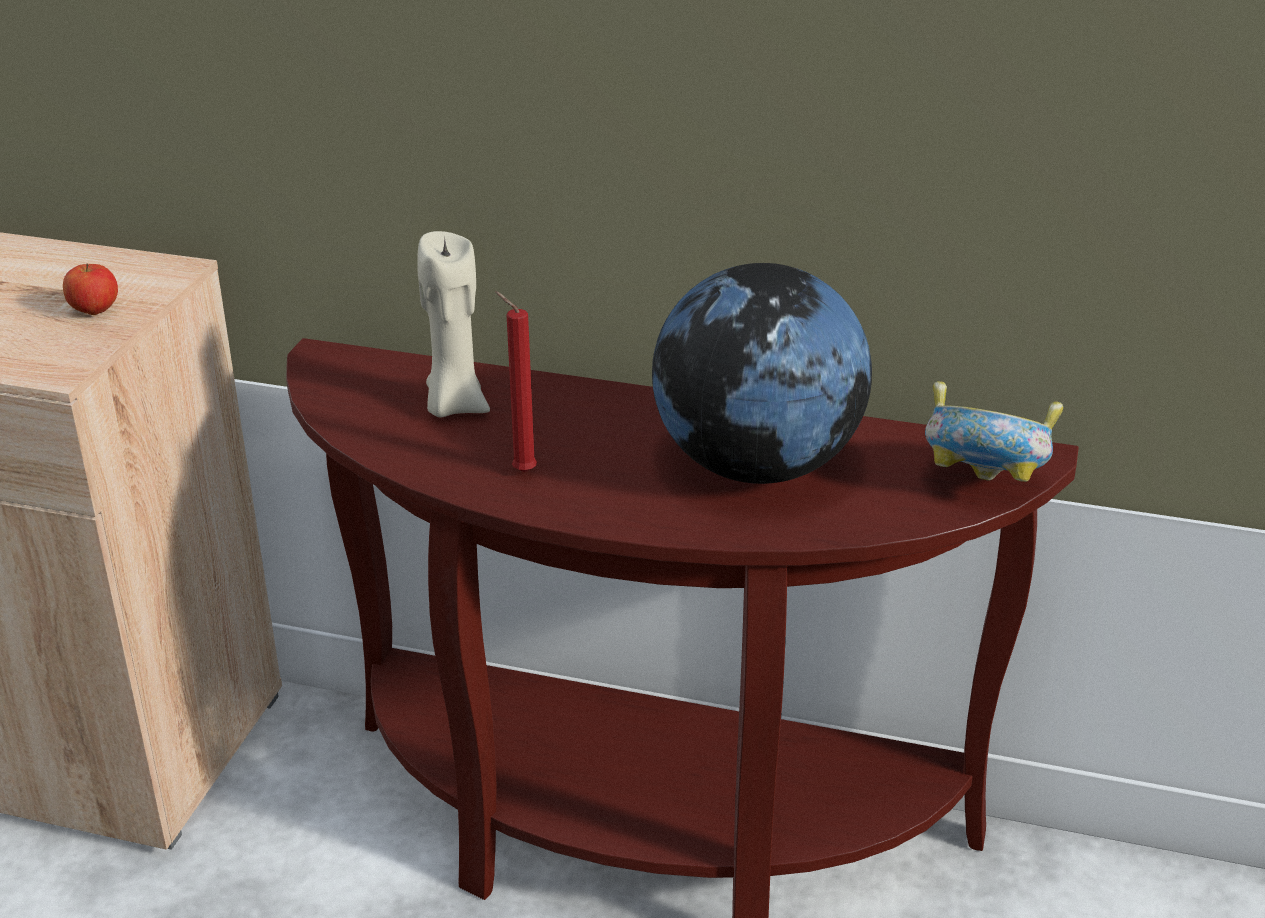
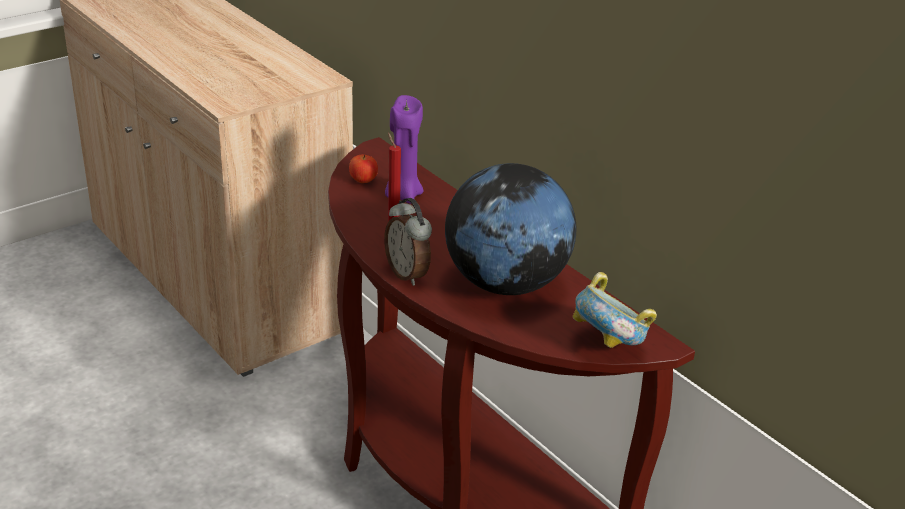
camera: 35 degrees right, 0 degrees up
(95, 311) = (272, 86): apple -> apple (363, 181)
(454, 406) = (403, 195): beige candle -> purple candle
(614, 512) = (408, 274): none -> alarm clock

